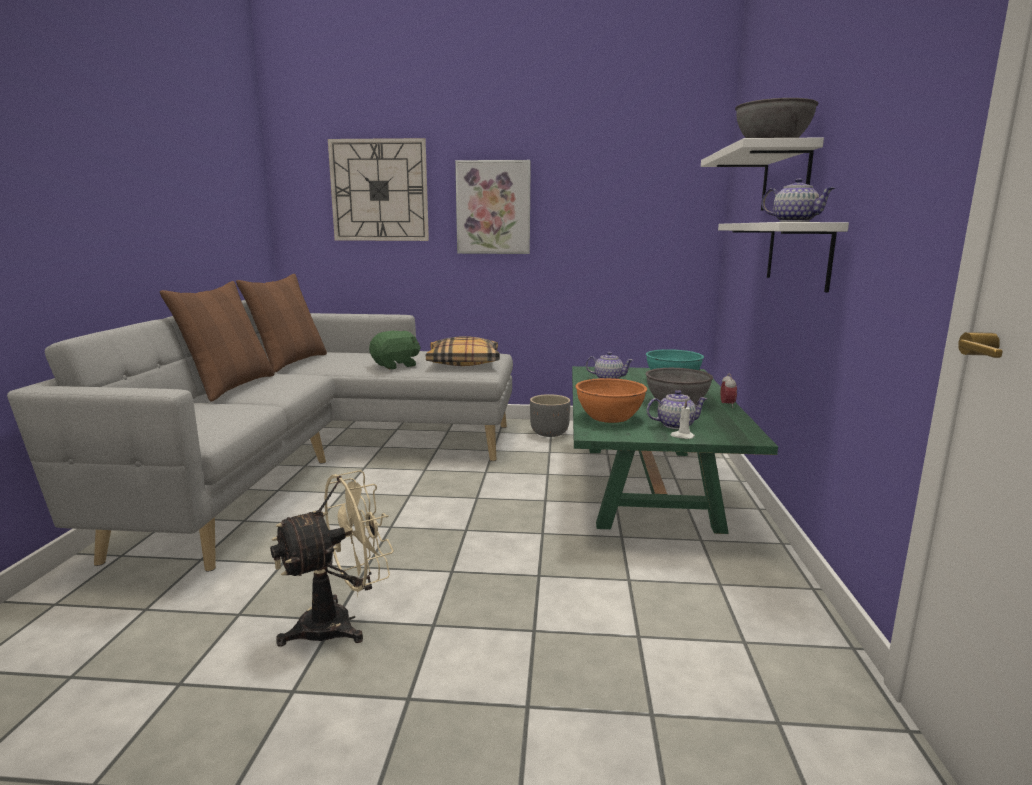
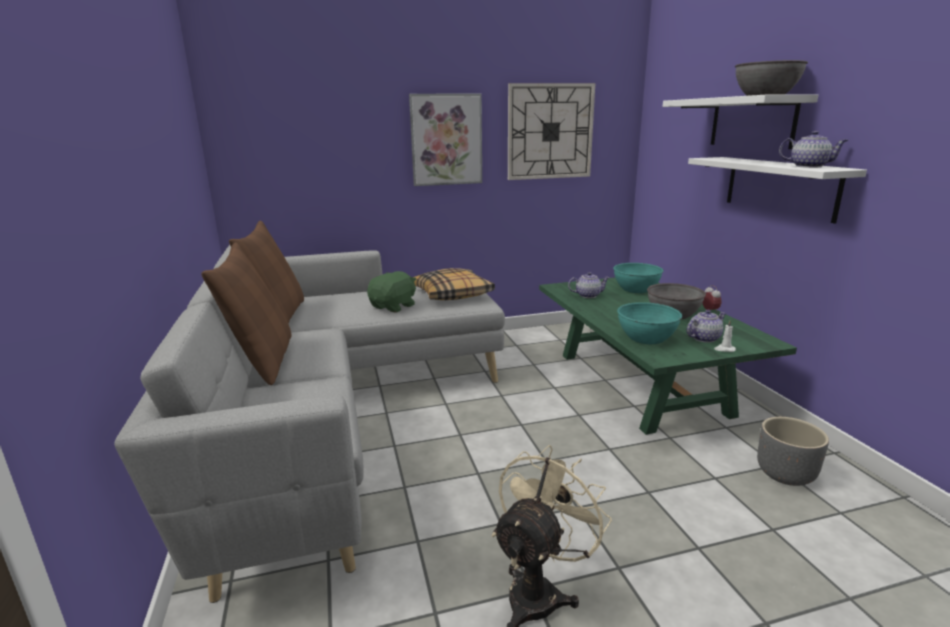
camera: 20 degrees left, 5 degrees up
(379, 190) = (330, 125): wall clock -> wall clock (550, 132)
(549, 433) = (515, 345): grey planter -> grey planter (786, 475)
(609, 417) = (646, 338): orange bowl -> turquoise bowl

